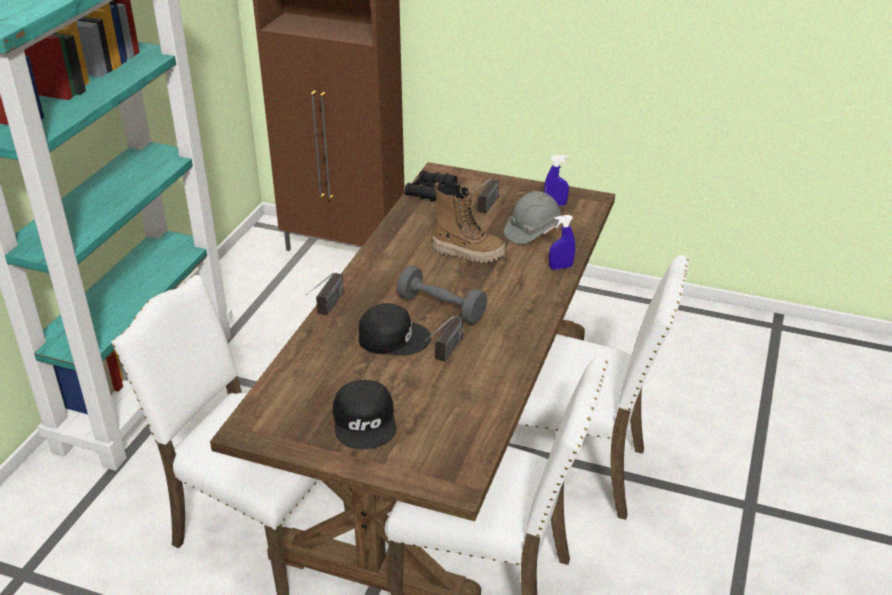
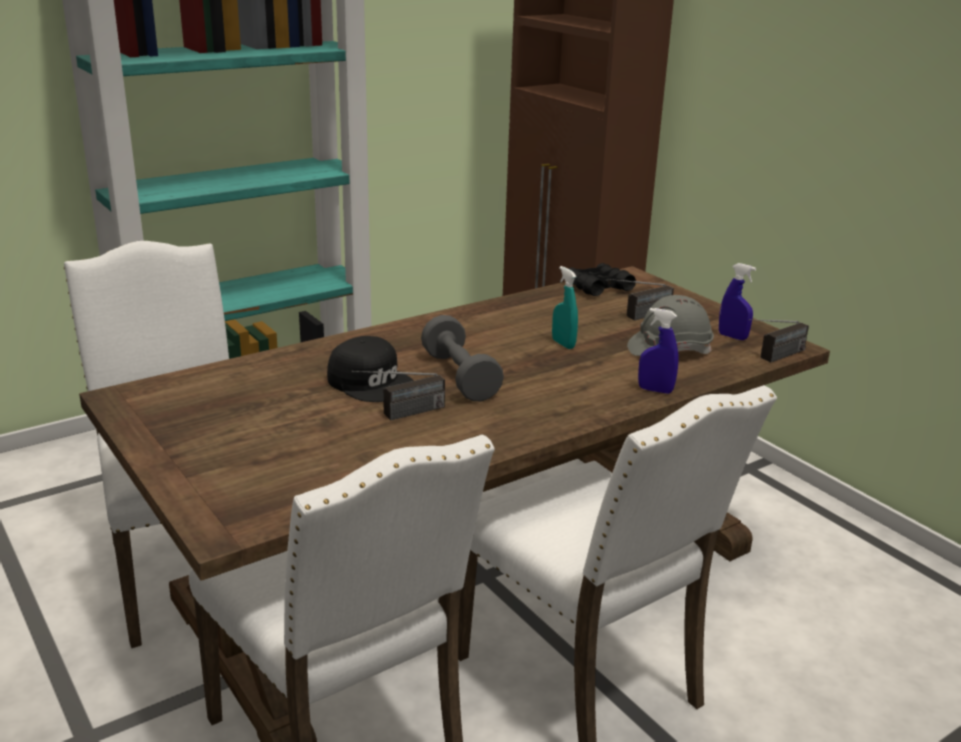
camera: 35 degrees right, 10 degrees down
(327, 309) = (346, 339): radio -> radio (774, 358)
(365, 421) = (230, 435): black cap -> none
(468, 252) = (563, 344): boot -> turquoise spray bottle

